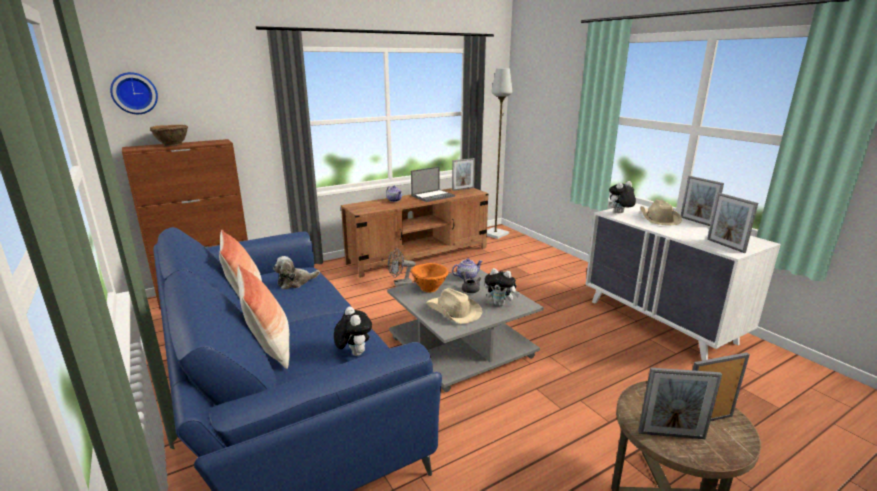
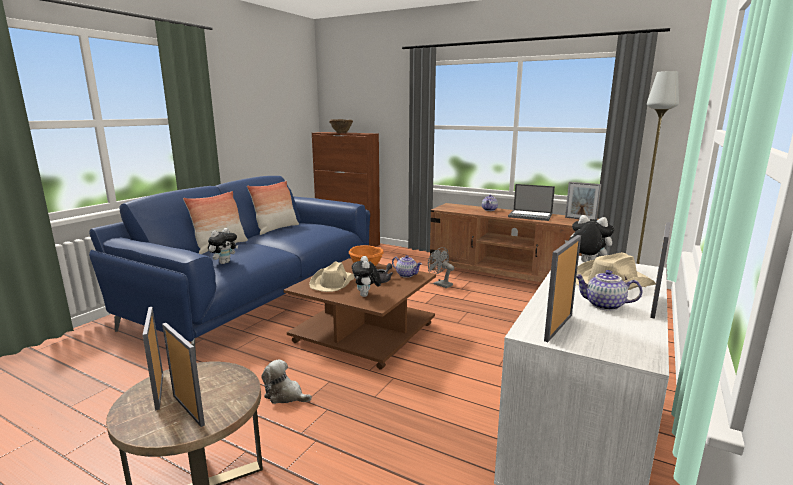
camera: 60 degrees right, 5 degrees down
(134, 93) = (336, 98): wall clock -> none
(295, 282) = (309, 230): plush toy -> plush toy (285, 395)
(459, 347) = (363, 332): grey coffee table -> brown coffee table
(694, 229) = (604, 305): none -> teapot

